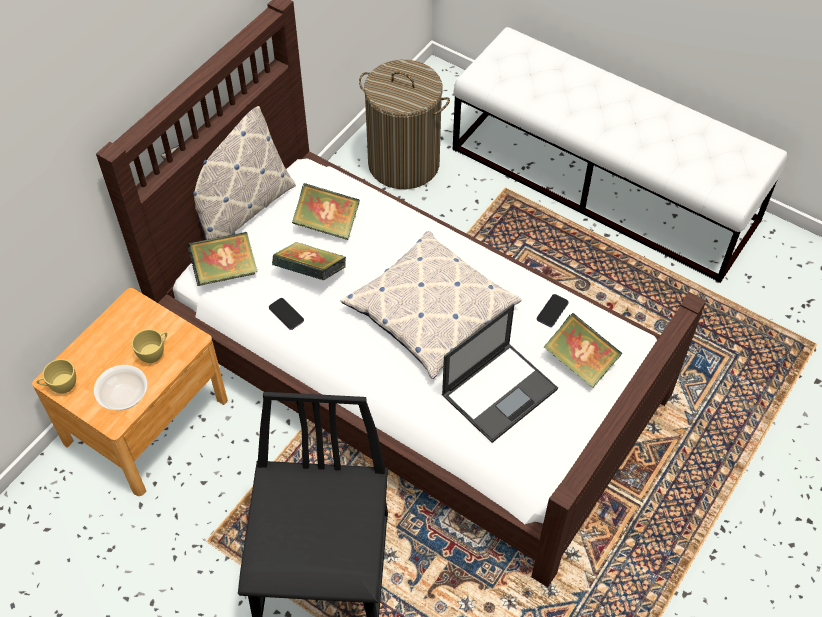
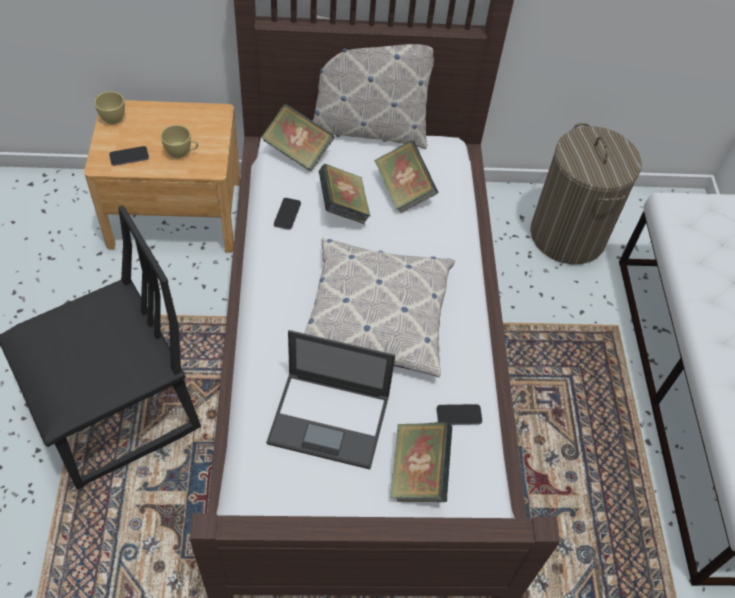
camera: 50 degrees right, 0 degrees up
(124, 395) = (129, 157): bowl -> phone

